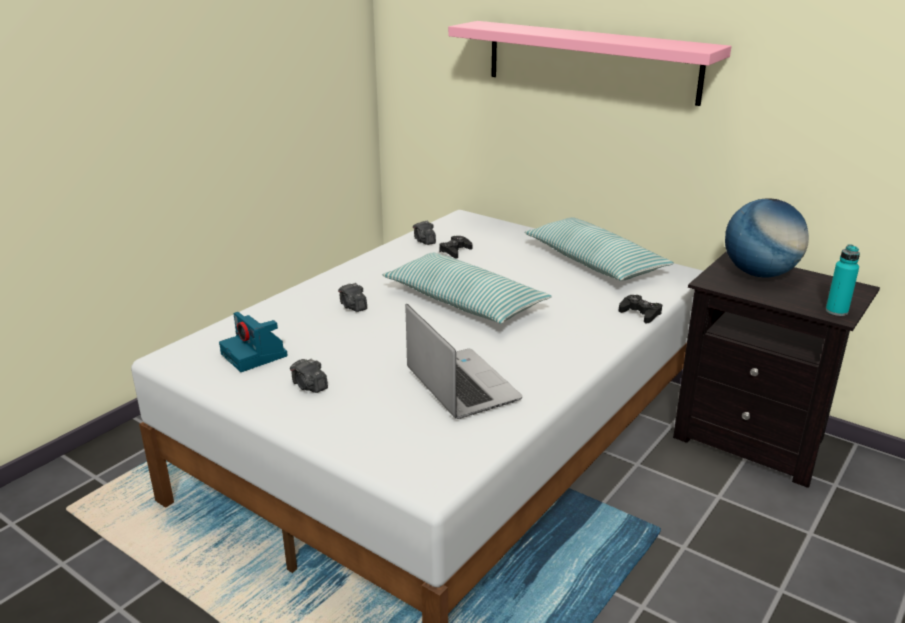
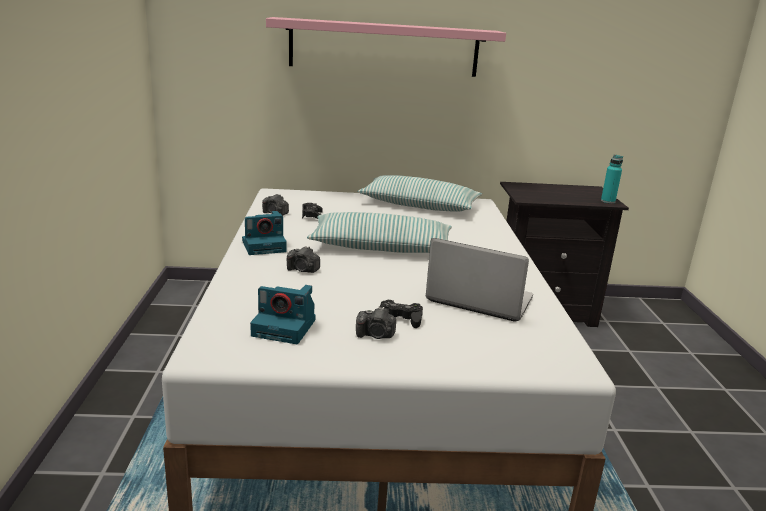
camera: 40 degrees left, 5 degrees down
(360, 274) = (265, 246): none -> camera
(640, 313) = (499, 229): black game controller -> black game controller (400, 319)
(759, 274) = (539, 190): globe -> none

